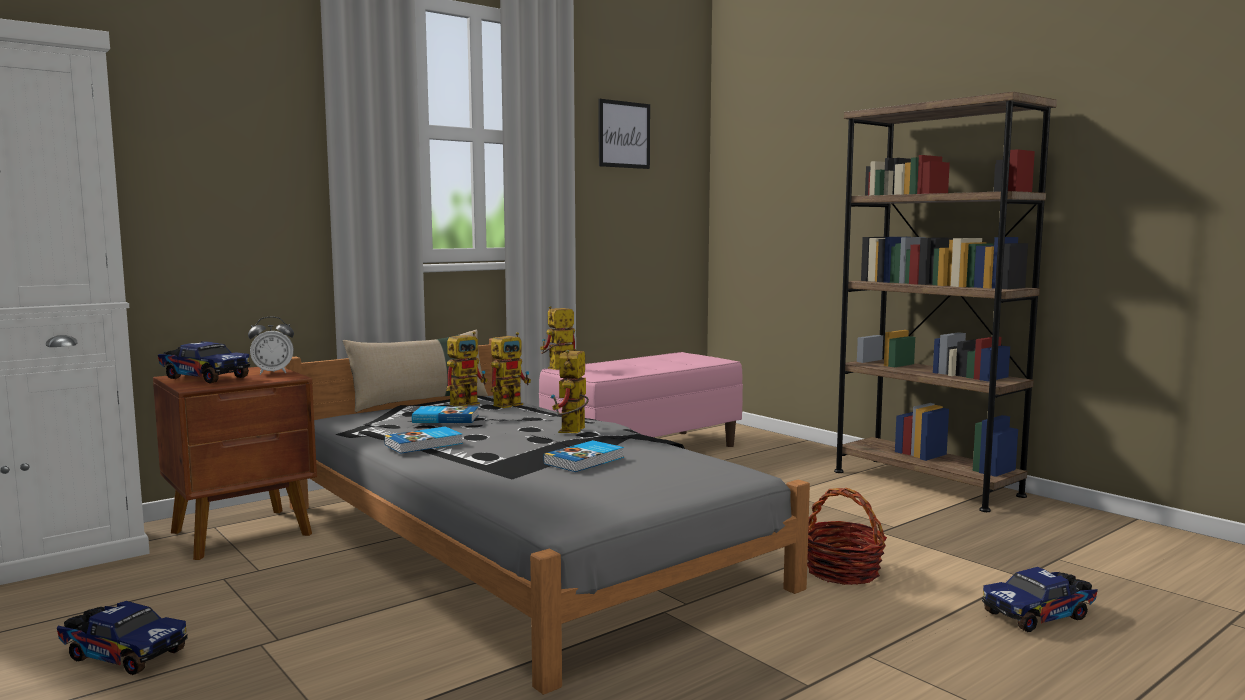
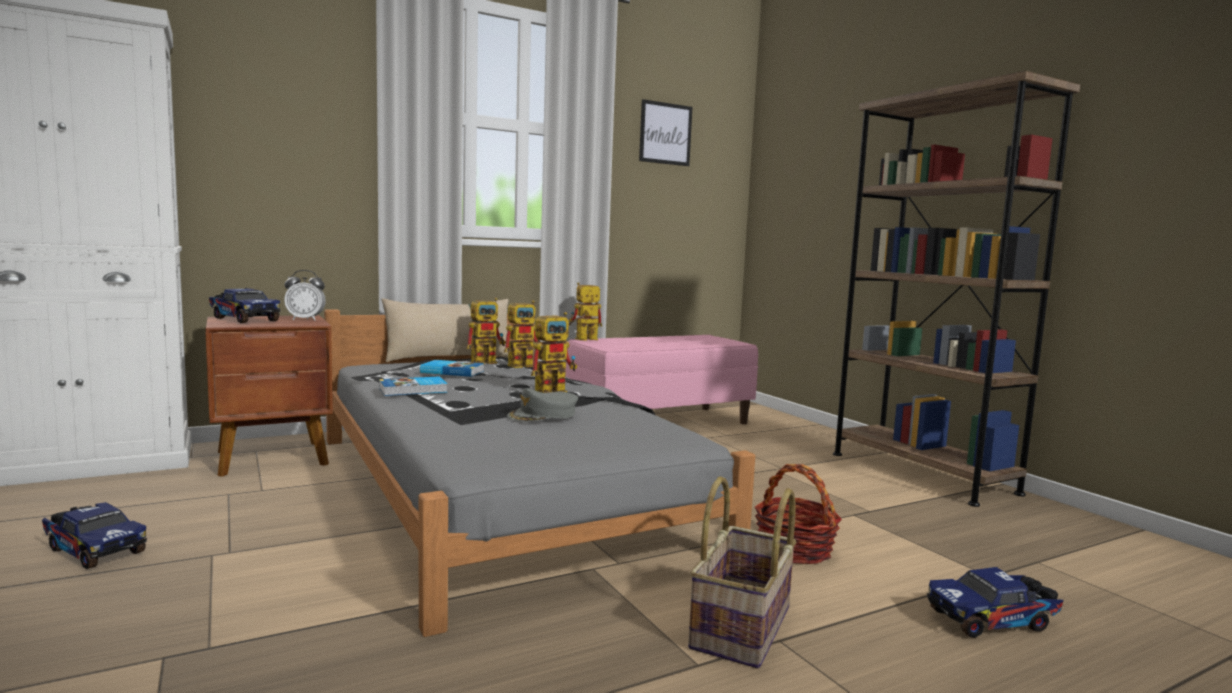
camera: 10 degrees right, 0 degrees up
(573, 432) = (555, 390): toy robot -> toy robot turned 150 degrees counterclockwise
(585, 460) = (543, 415): book -> grey cap
(832, 649) = (743, 628): none -> basket

